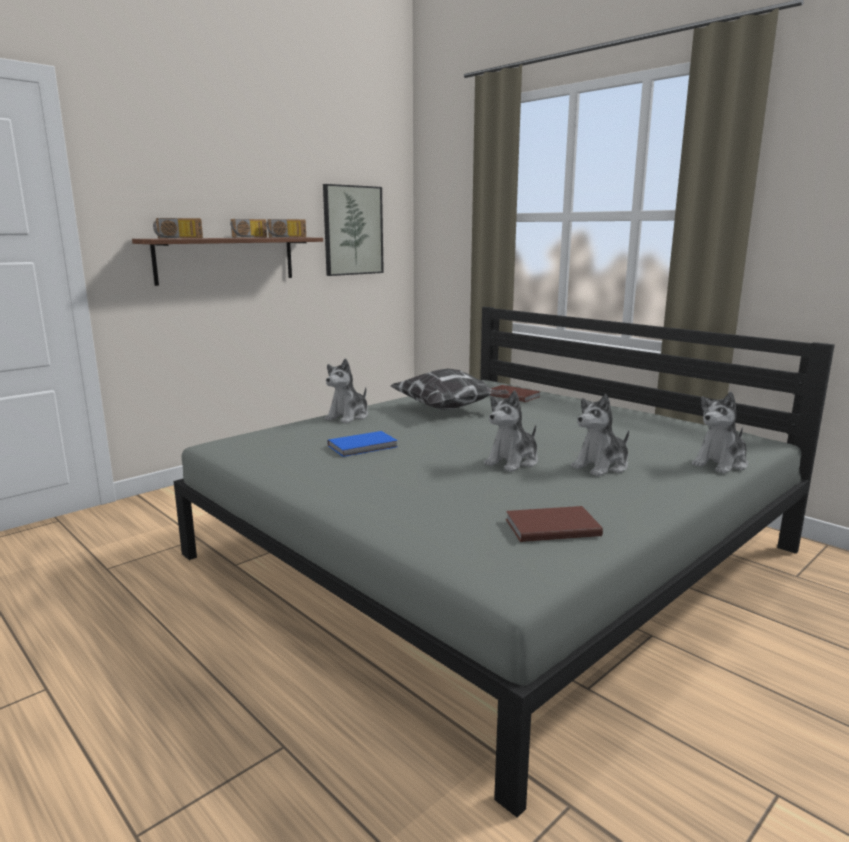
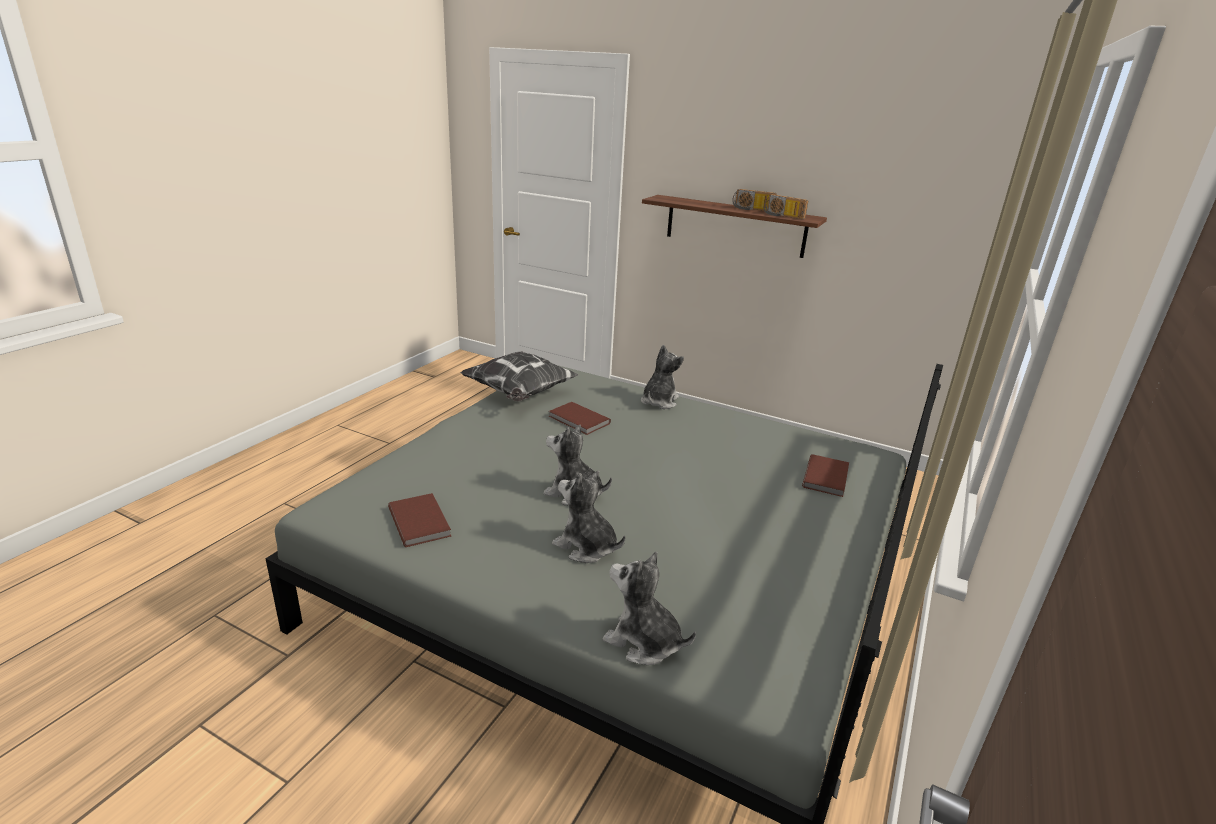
camera: 70 degrees right, 10 degrees up
(179, 238) = (678, 200): radio -> none
(348, 417) = (659, 401): plush toy -> plush toy turned 105 degrees clockwise
(352, 230) = (904, 220): picture -> none
(364, 446) = (578, 420): blue book -> brown book
(448, 409) = (726, 444): pillow -> pillow (519, 394)

